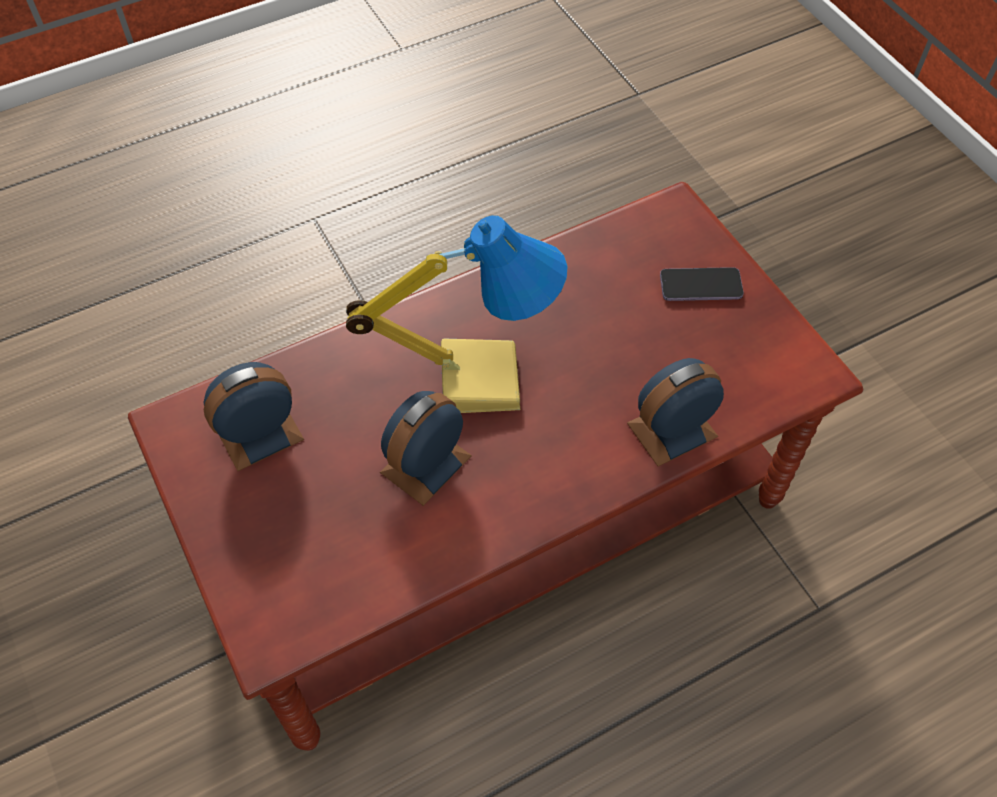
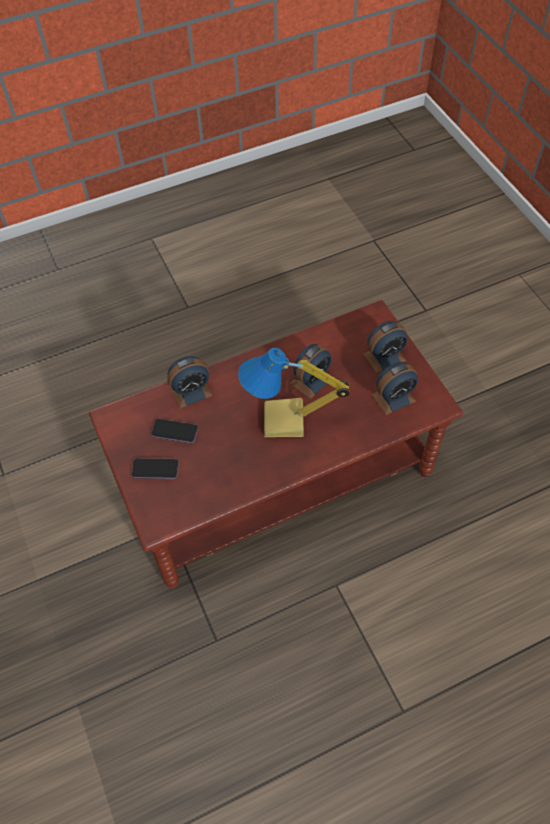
camera: 175 degrees left, 0 degrees up
(264, 526) = (384, 357): none -> alarm clock
(684, 350) = (175, 432): none -> phone

